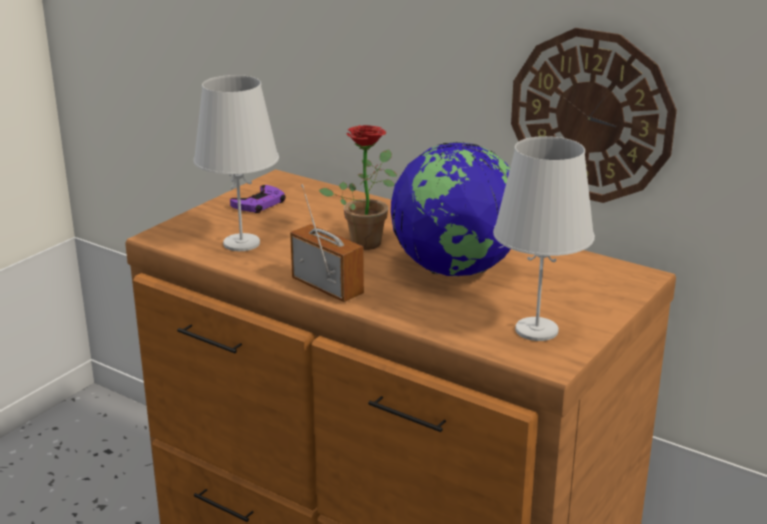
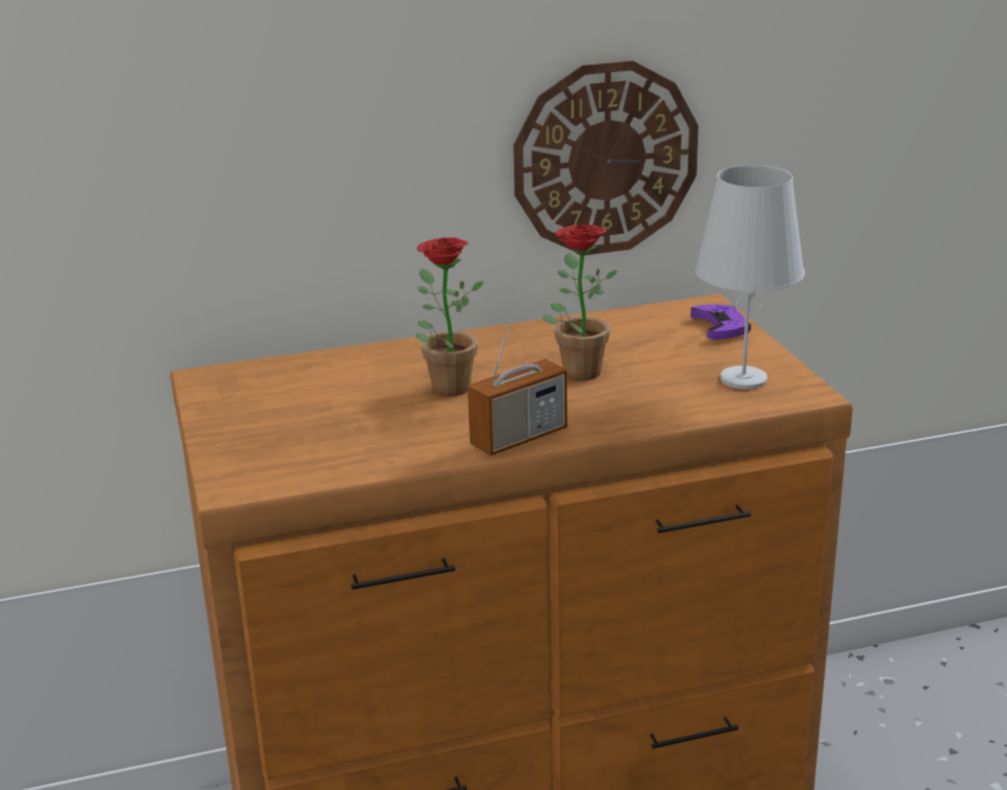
camera: 50 degrees left, 0 degrees up
(241, 243) = (337, 448): white table lamp -> none
(259, 204) = (253, 407): purple game controller -> purple game controller (720, 327)
(327, 287) = (519, 438): radio -> radio turned 150 degrees clockwise
(455, 269) = (577, 369): globe -> potted plant

